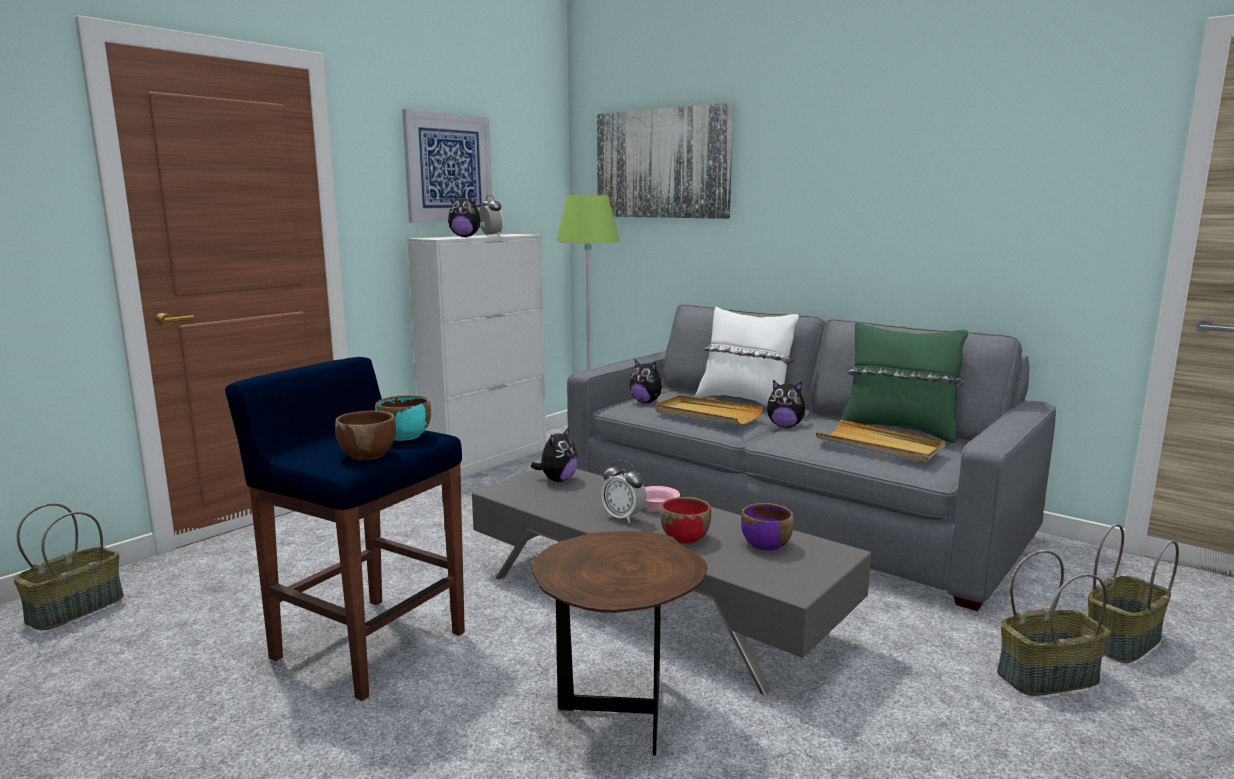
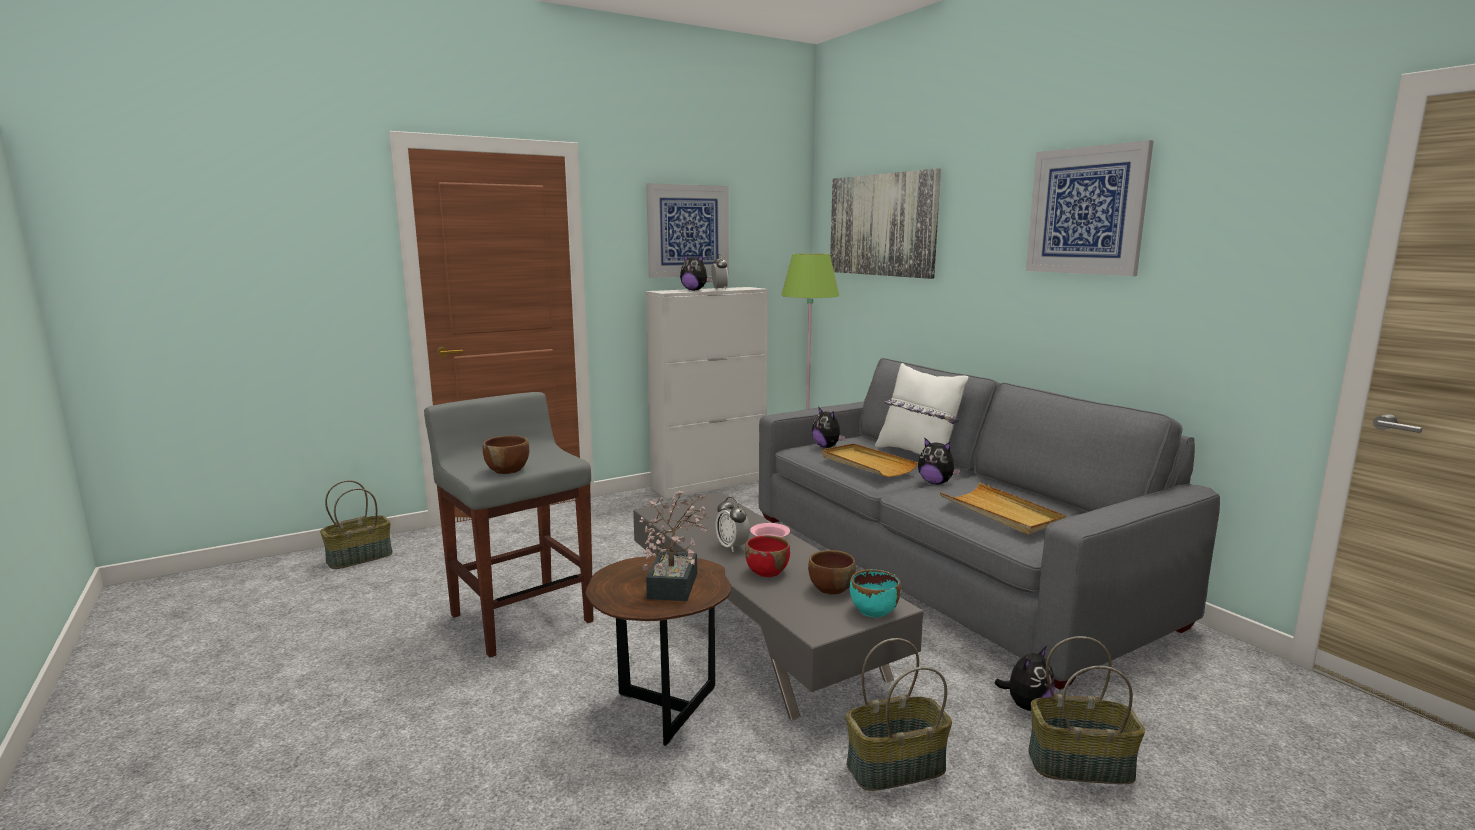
camera: 20 degrees right, 0 degrees up
(367, 644) = (521, 617): blue stool -> grey stool
(404, 436) = (549, 458): turquoise bowl -> turquoise bowl (874, 610)
(557, 480) = (708, 507): plush toy -> plush toy (1026, 705)
(636, 560) = (675, 582): none -> potted plant
(765, 545) = (831, 588): purple bowl -> brown bowl
(899, 430) = (1041, 500): green pillow -> none
(903, 144) = (1086, 211): none -> picture
(1123, 642) = (1199, 751): basket -> basket (895, 768)

